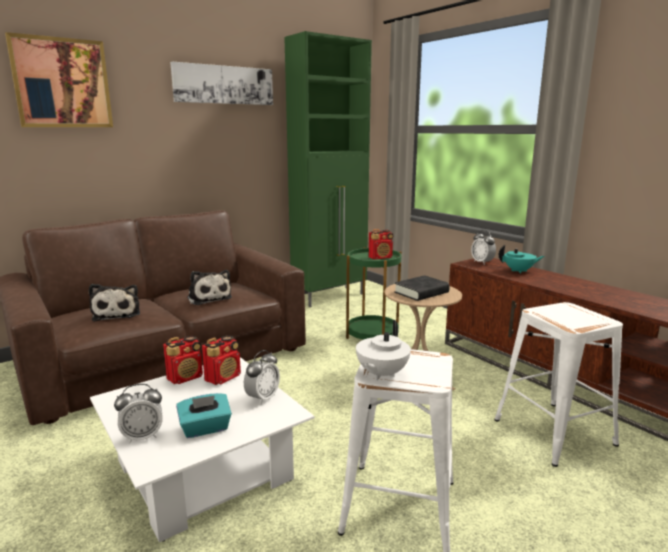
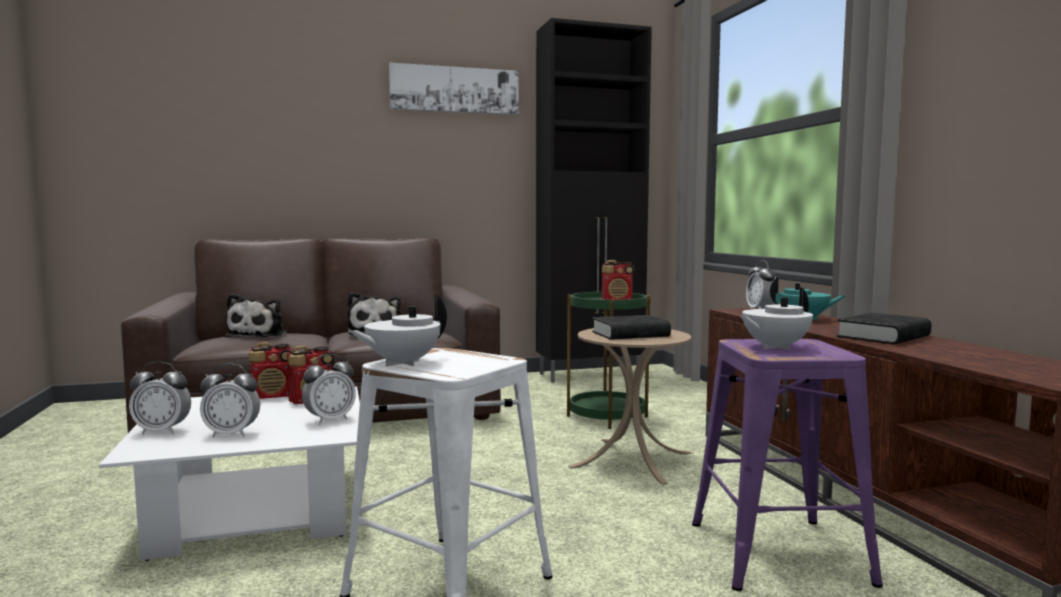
camera: 20 degrees right, 10 degrees down
(62, 83) = (264, 87): picture -> none
(205, 428) = (232, 434): turquoise tissue box -> alarm clock
(330, 296) = (591, 375): green cabinet -> black cabinet
(554, 431) = (780, 552): white stool -> purple stool
(563, 316) = (774, 347): none -> white teapot
(584, 289) = (883, 336): none -> black book

